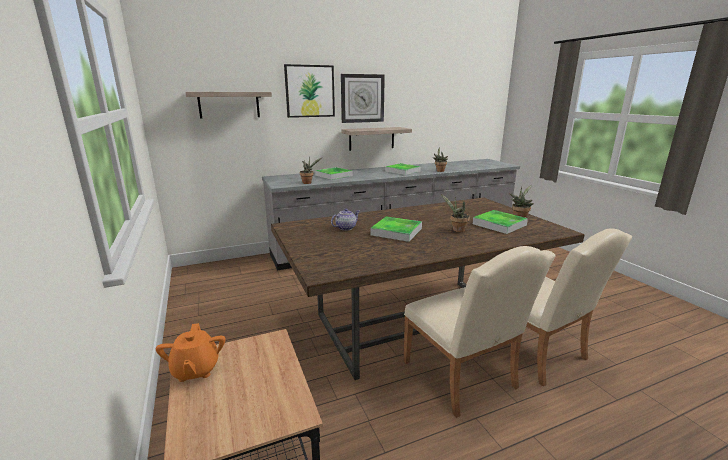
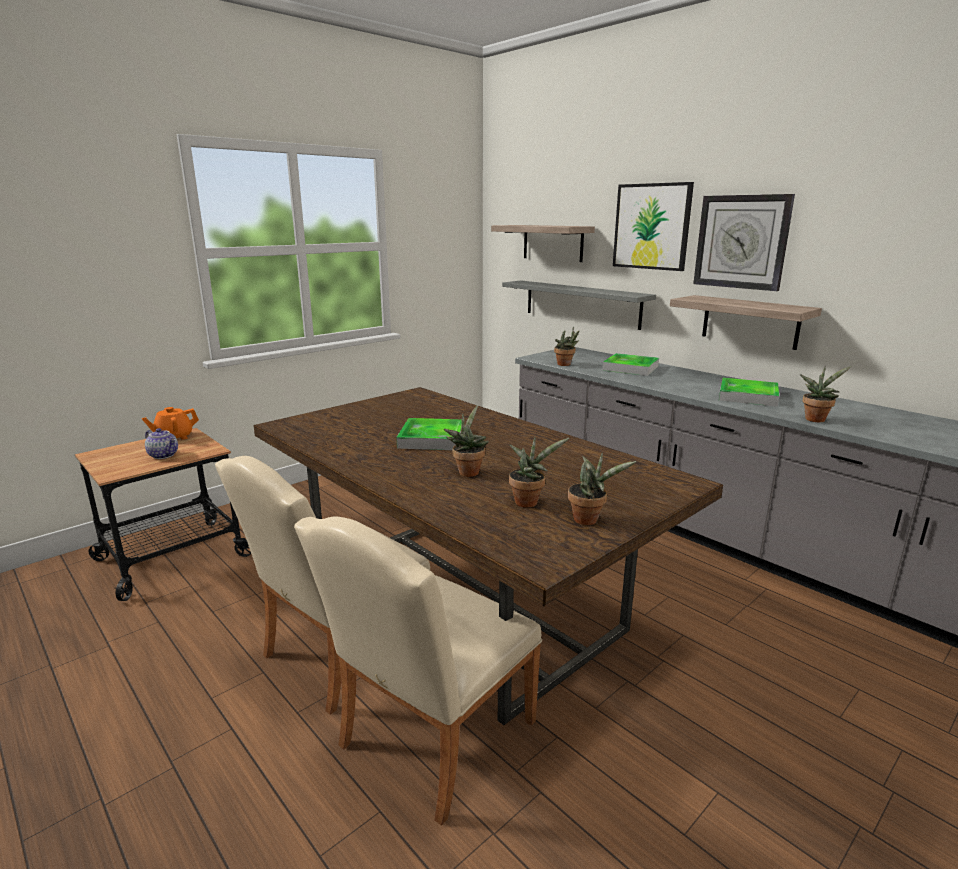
camera: 70 degrees right, 0 degrees up
(263, 146) = (581, 303): none -> grey shelf
(345, 228) = (428, 415): teapot -> teapot (164, 455)
(499, 224) = (529, 501): tray -> potted plant

